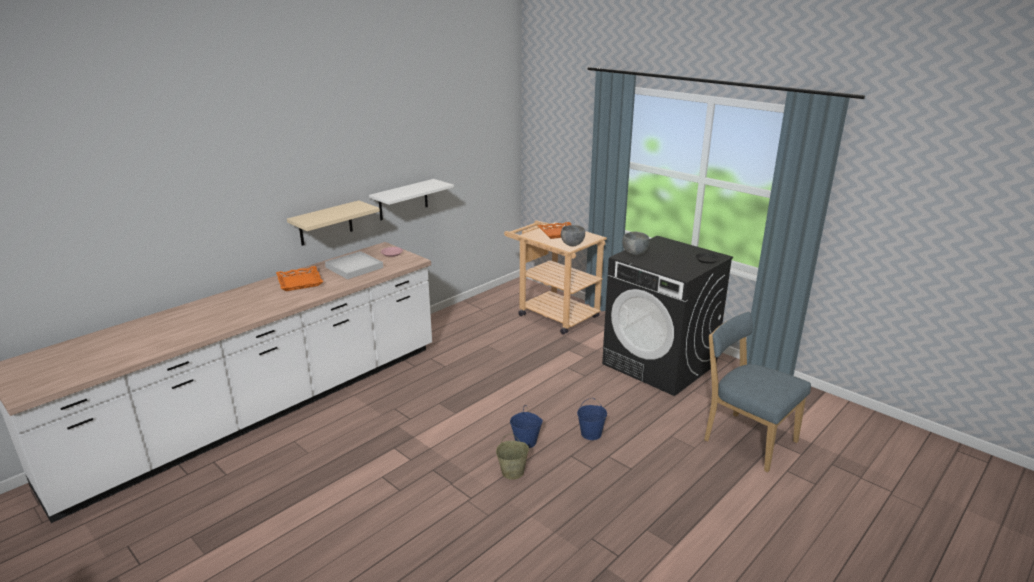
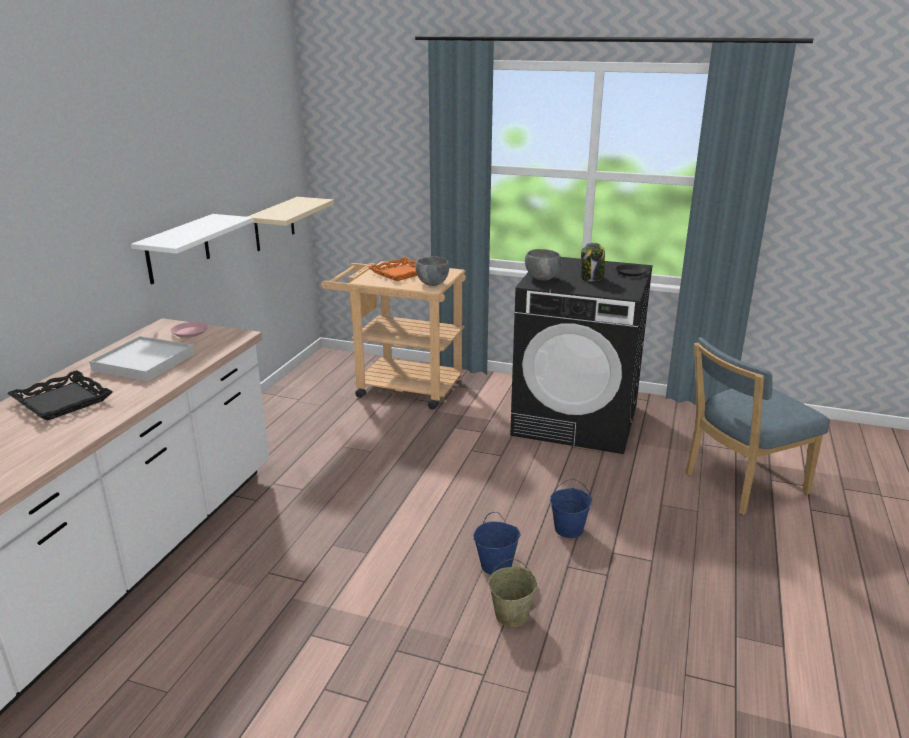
camera: 25 degrees left, 0 degrees up
(299, 282) = (61, 401): orange tray -> black tray
(325, 223) = (72, 297): beige shelf -> beige shelf (274, 224)
(672, 259) = (592, 278): none -> jar
(746, 439) = (740, 485): blue chair -> blue chair turned 45 degrees counterclockwise

